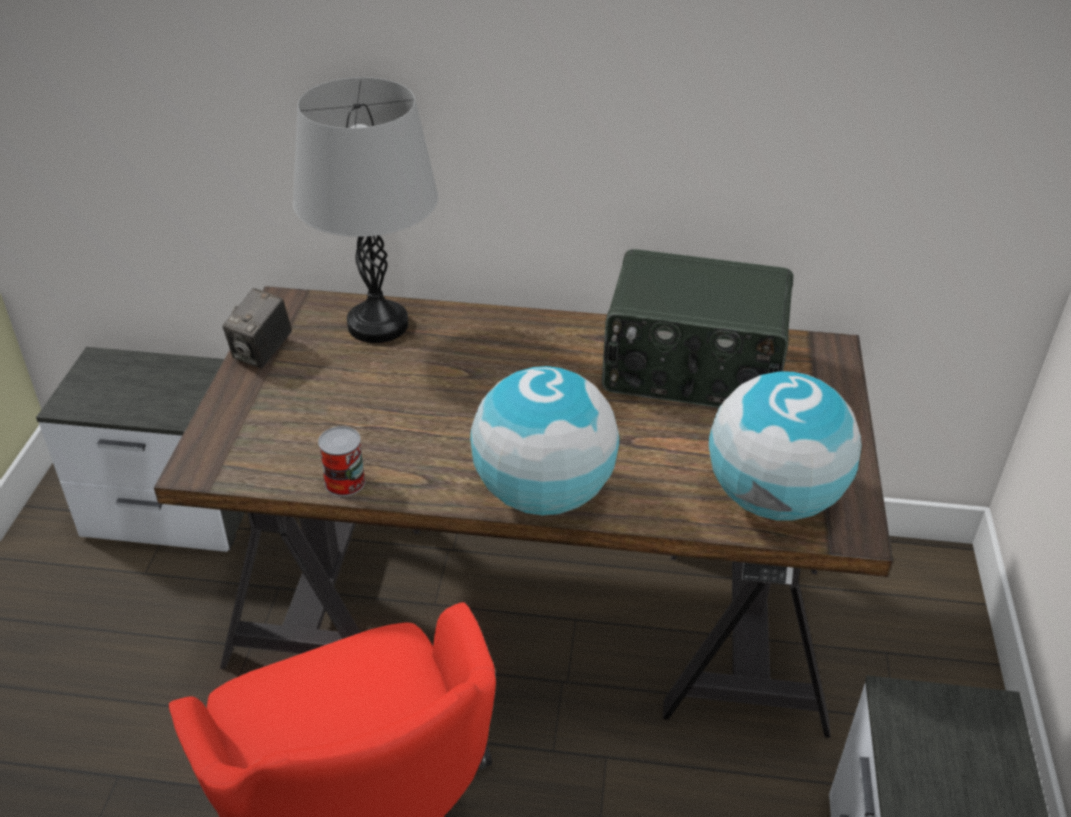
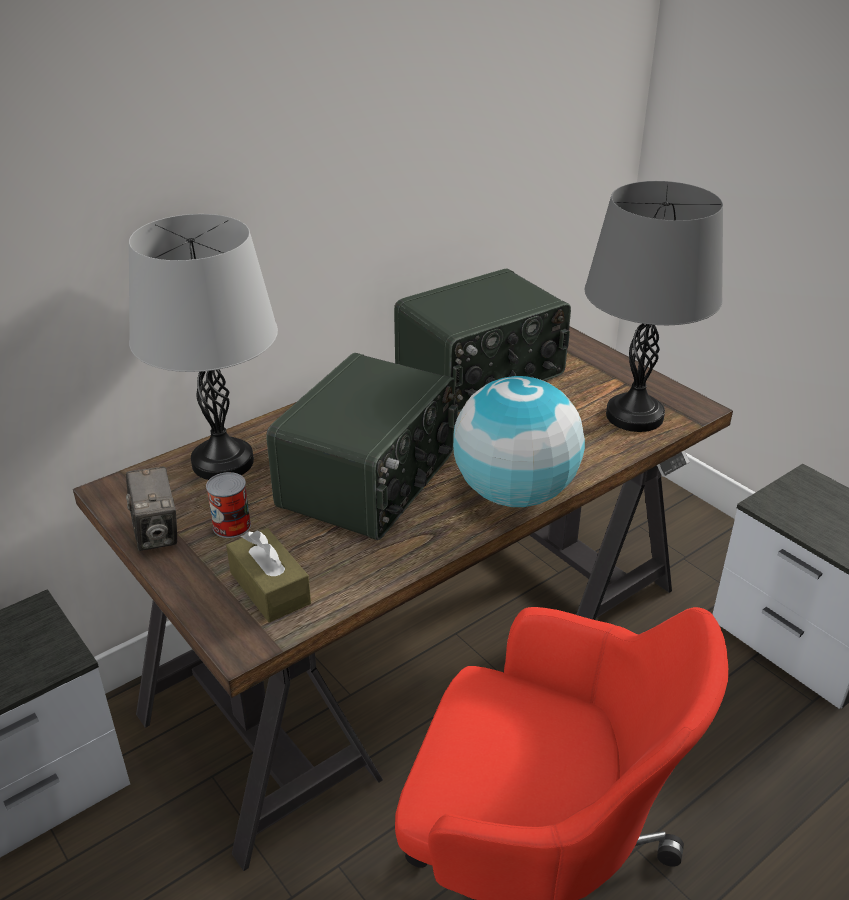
camera: 45 degrees left, 5 degrees down
(266, 441) = (270, 588): none -> brown tissue box
(344, 482) = (376, 573): can -> can (232, 525)
(453, 407) = (370, 480): none -> radio
(773, 498) = (634, 416): globe -> grey table lamp

